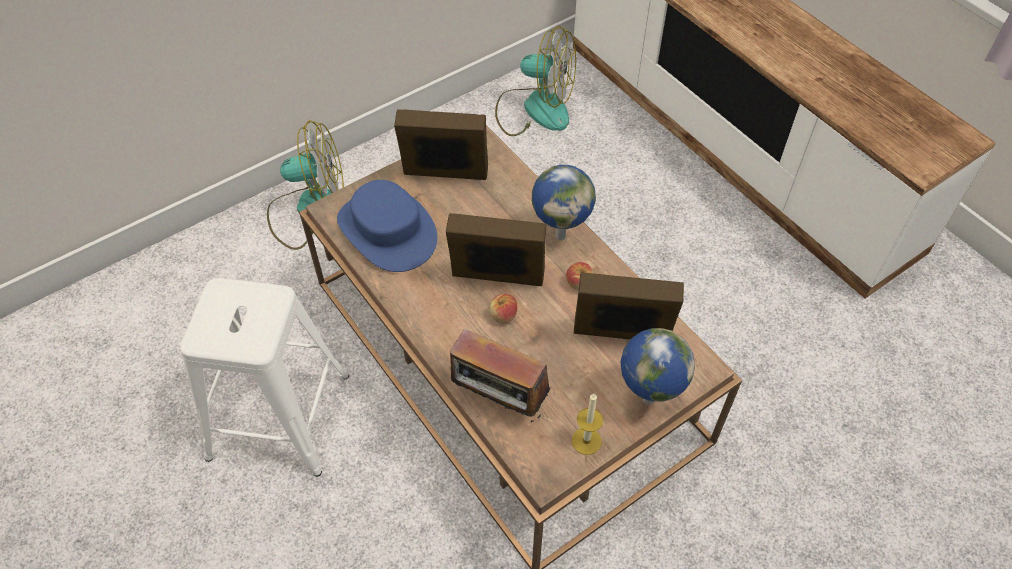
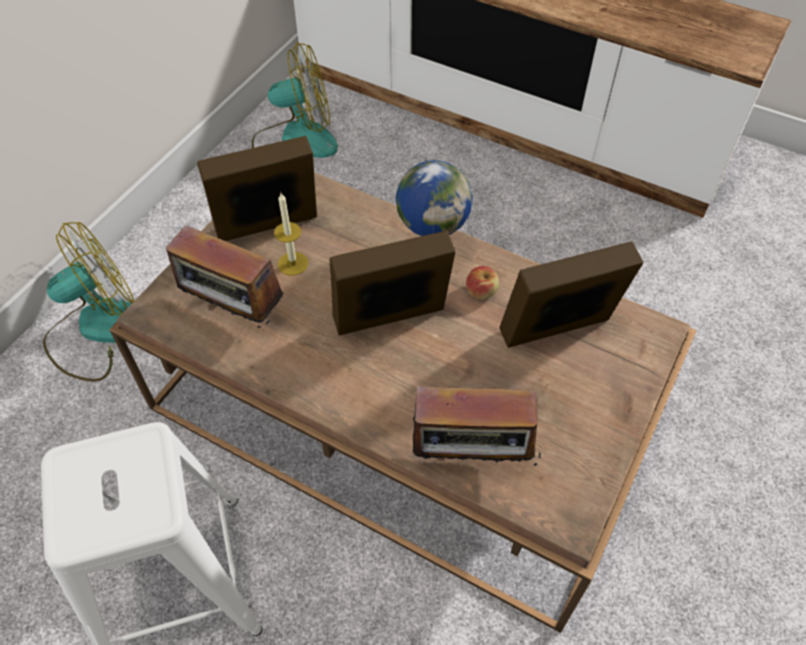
camera: 25 degrees left, 0 degrees up
(388, 230) = (234, 311): blue hat -> radio
(503, 315) = (420, 358): apple -> none
(586, 441) = (591, 461): candle -> candle (293, 263)
(646, 399) = (624, 388): globe -> none

